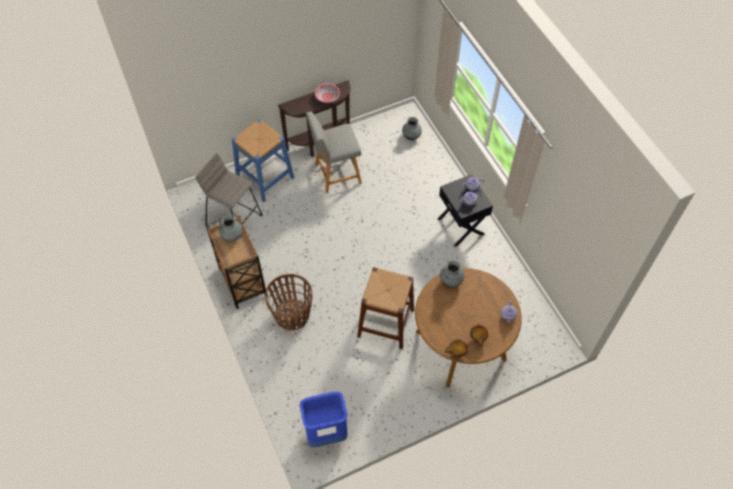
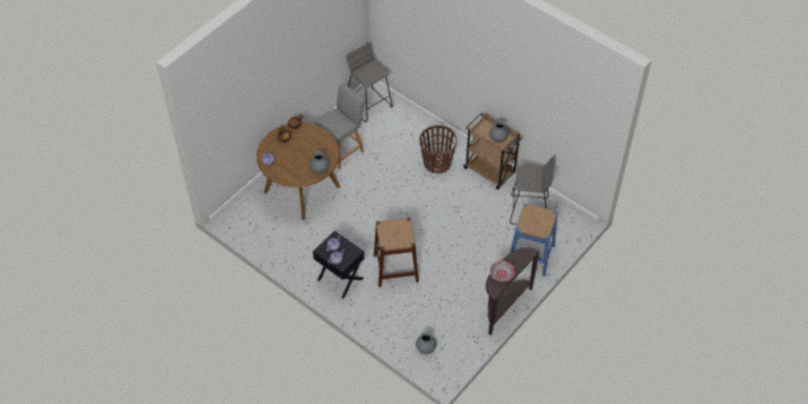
camera: 155 degrees right, 5 degrees down
(326, 434) = (369, 105): blue trash can -> grey stool
(335, 174) = (473, 283): grey chair -> grey chair (342, 150)
(386, 322) = (365, 183): brown stool -> brown stool (396, 268)

